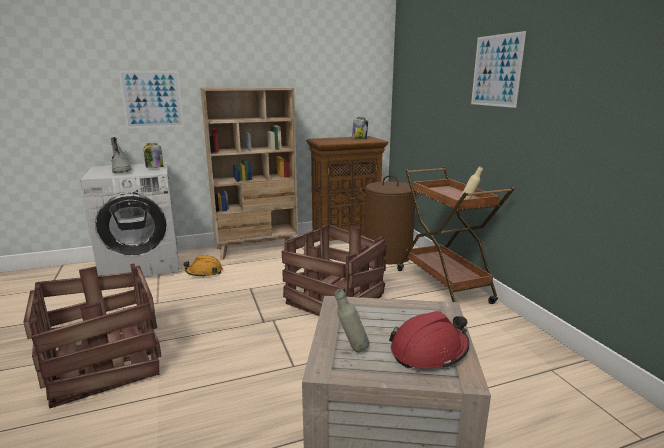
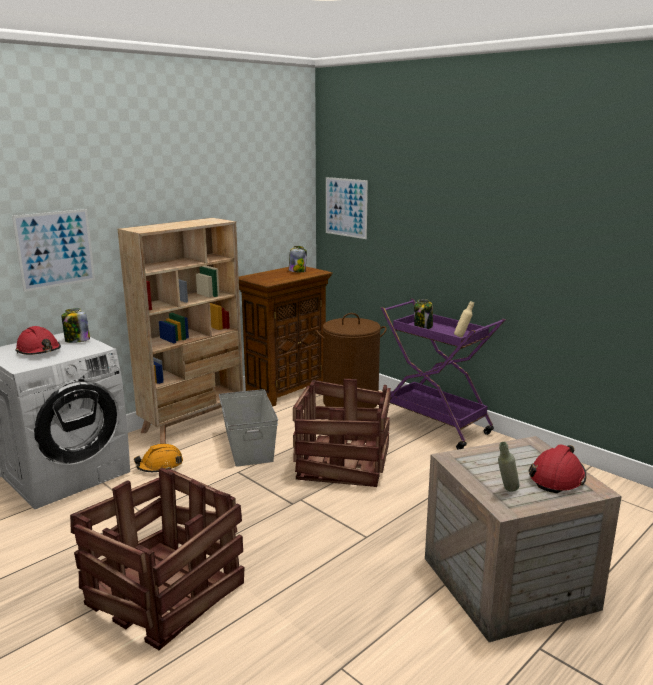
camera: 25 degrees left, 0 degrees up
(121, 170) = (39, 351): grey boot -> red hard hat
(278, 271) = (249, 445): none -> grey storage box
(441, 191) = (423, 327): none -> jar
(443, 286) = (432, 426): brown cart -> purple cart
(496, 71) = (470, 204): picture -> picture (346, 207)

